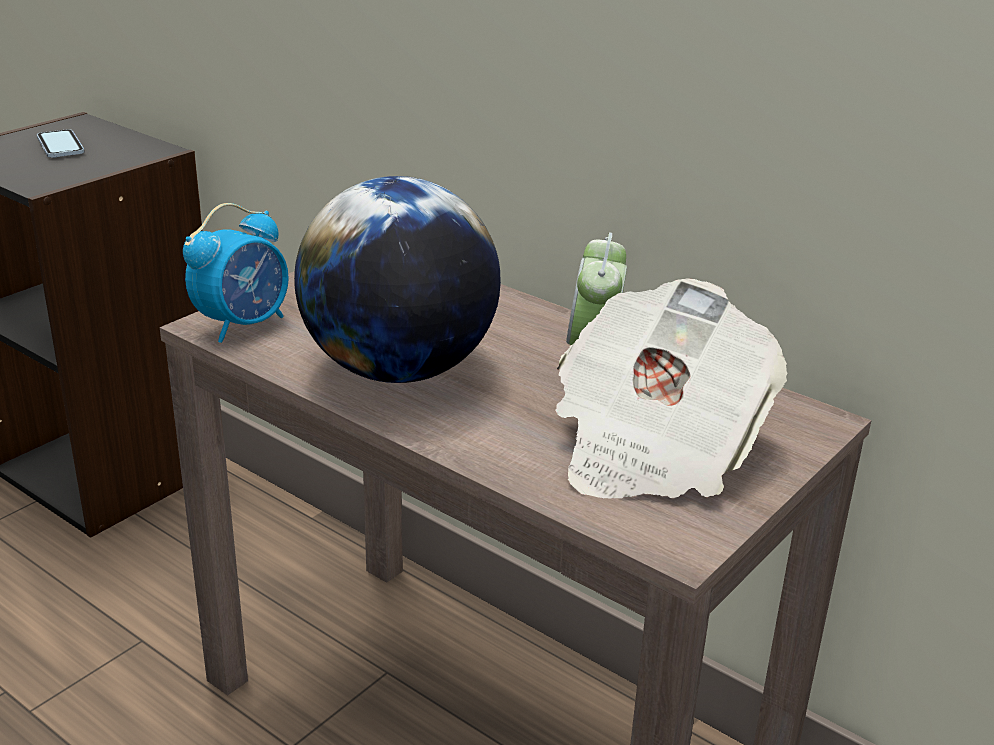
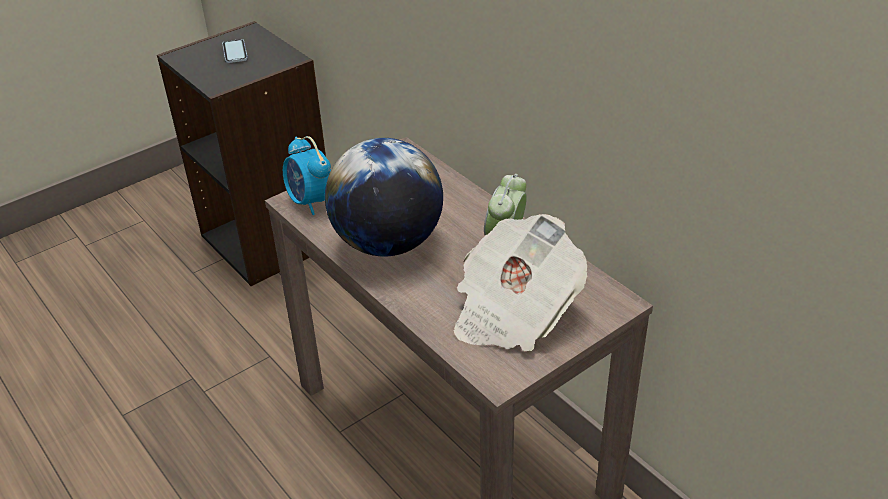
camera: 15 degrees right, 10 degrees up
(243, 324) = (311, 202): alarm clock -> alarm clock turned 90 degrees clockwise

